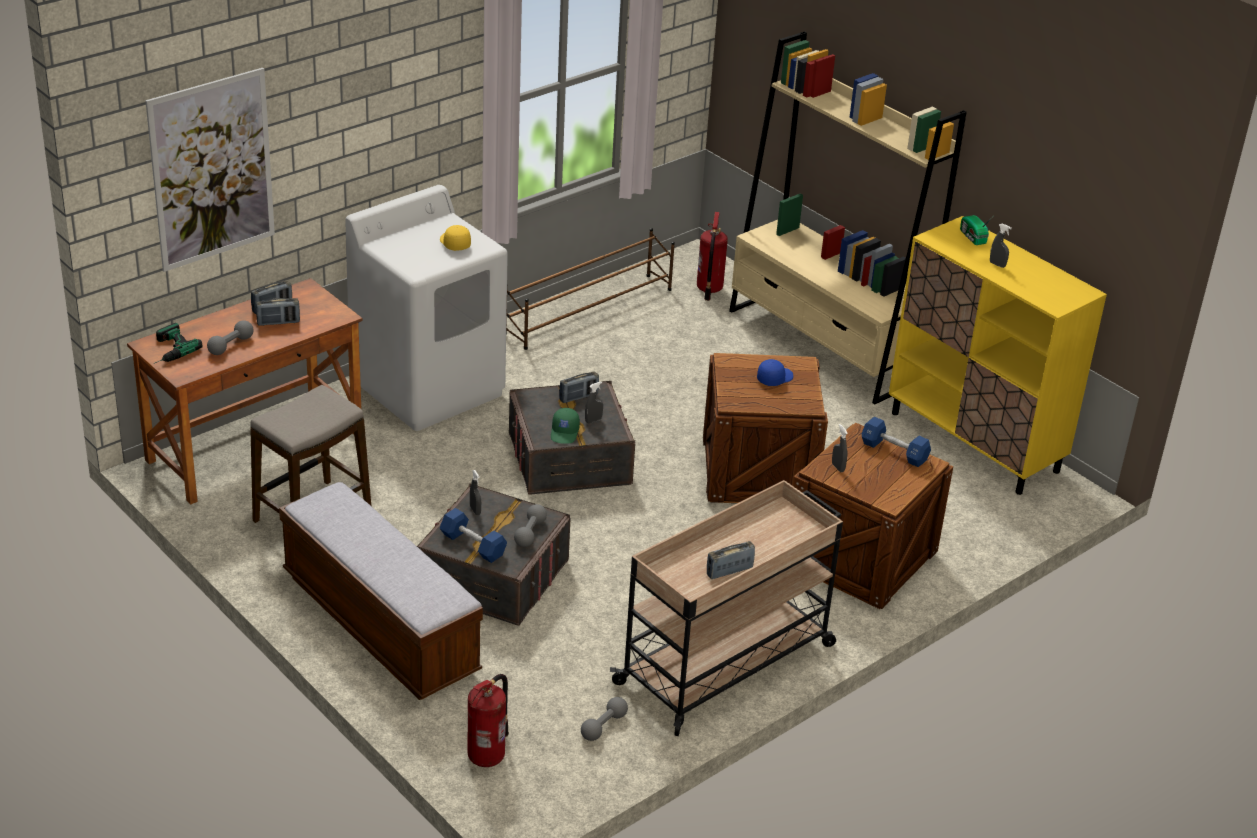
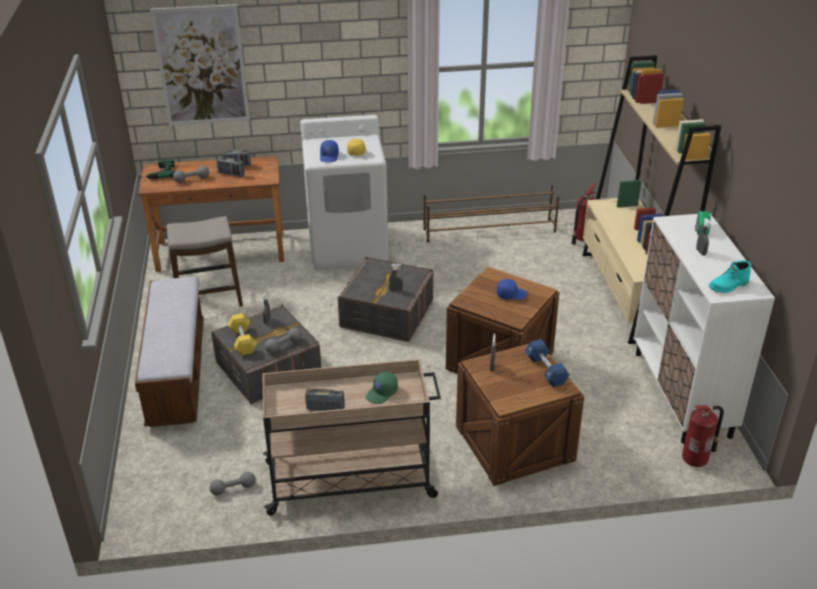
camera: 35 degrees right, 0 degrees up
(427, 260) = (329, 156): none -> blue cap
(473, 545) = (243, 341): blue dumbbell -> yellow dumbbell
(488, 755) = (149, 477): fire extinguisher -> fire extinguisher (696, 459)
(565, 433) = (370, 292): green cap -> green cap (382, 393)
(578, 397) = (402, 273): radio -> none
(974, 442) = (681, 394): yellow cabinet -> white cabinet
(1057, 294) = (729, 286): none -> turquoise boot

